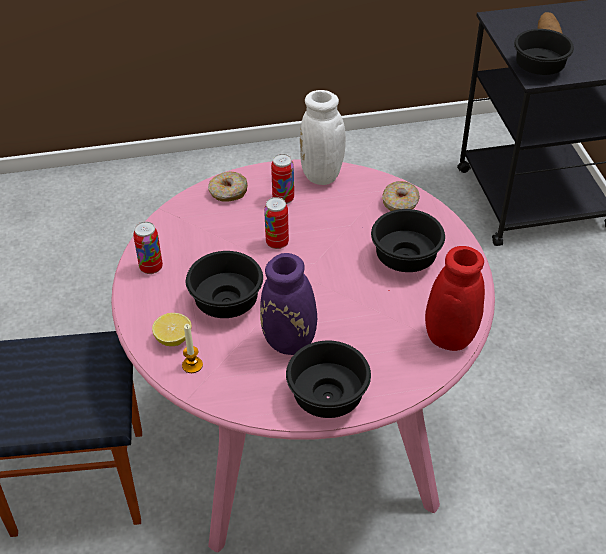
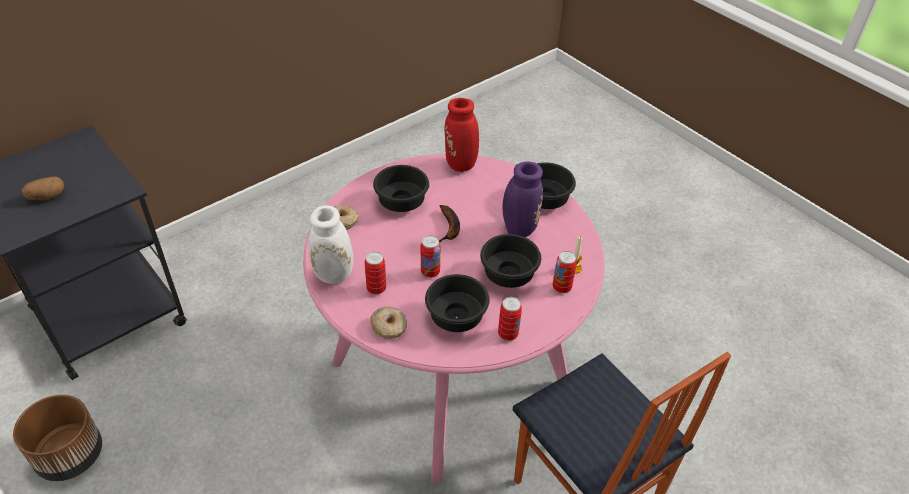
camera: 120 degrees left, 0 degrees up
(173, 339) = (561, 287): lemon -> can
(334, 283) = (450, 228): none -> banana
(377, 160) = (70, 455): none -> brown planter
(540, 67) = (106, 190): black bowl -> black bowl (454, 317)

